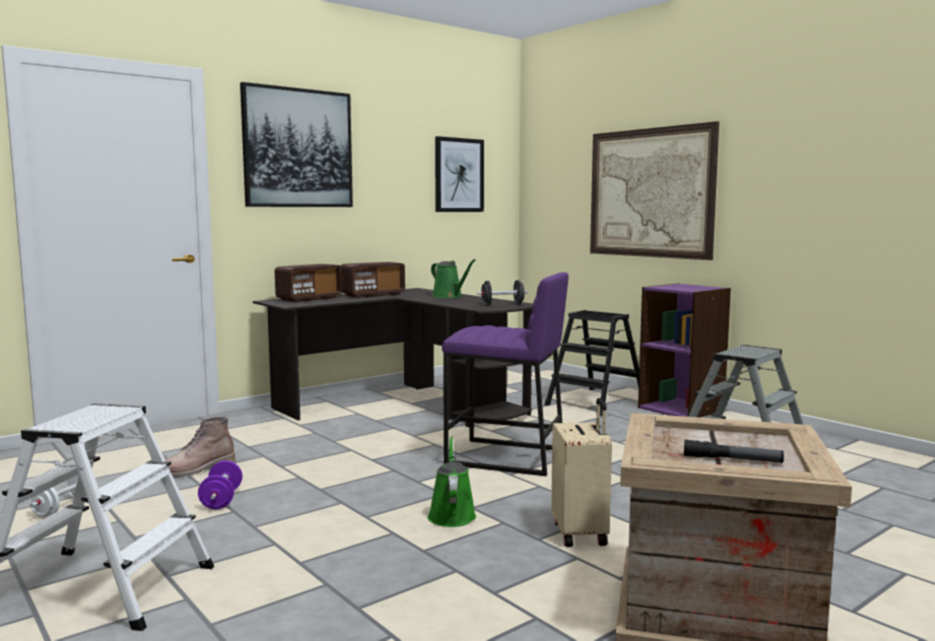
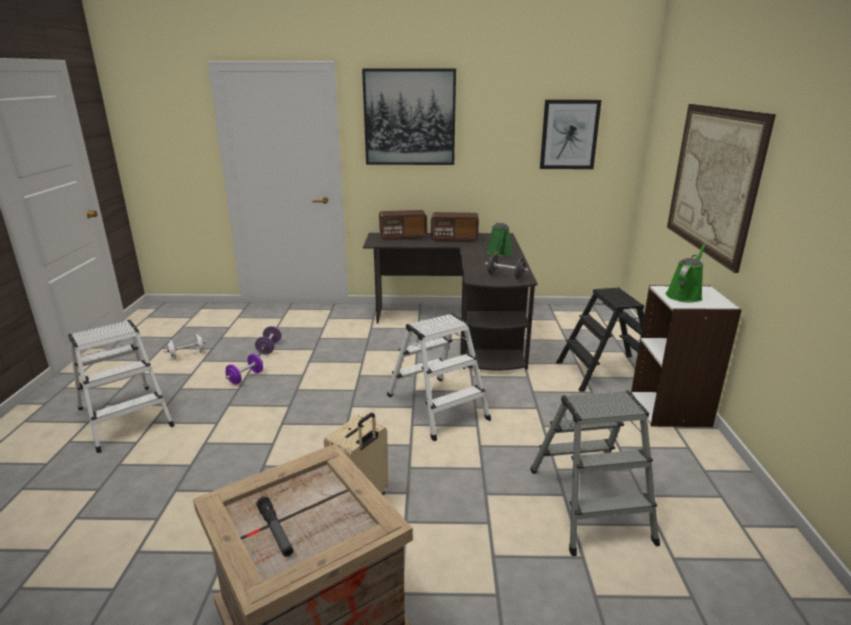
camera: 40 degrees right, 15 degrees up
(194, 470) = (269, 348): brown boot -> purple dumbbell
(451, 515) = (321, 444): green watering can -> green watering can (684, 295)
(506, 457) = (437, 407): purple stool -> white step ladder
(681, 409) = (671, 409): purple bookcase -> white bookcase

